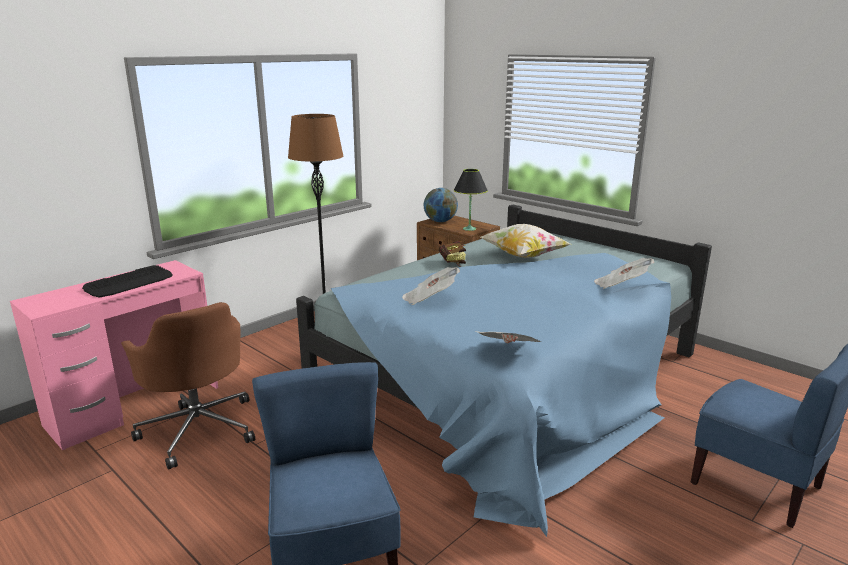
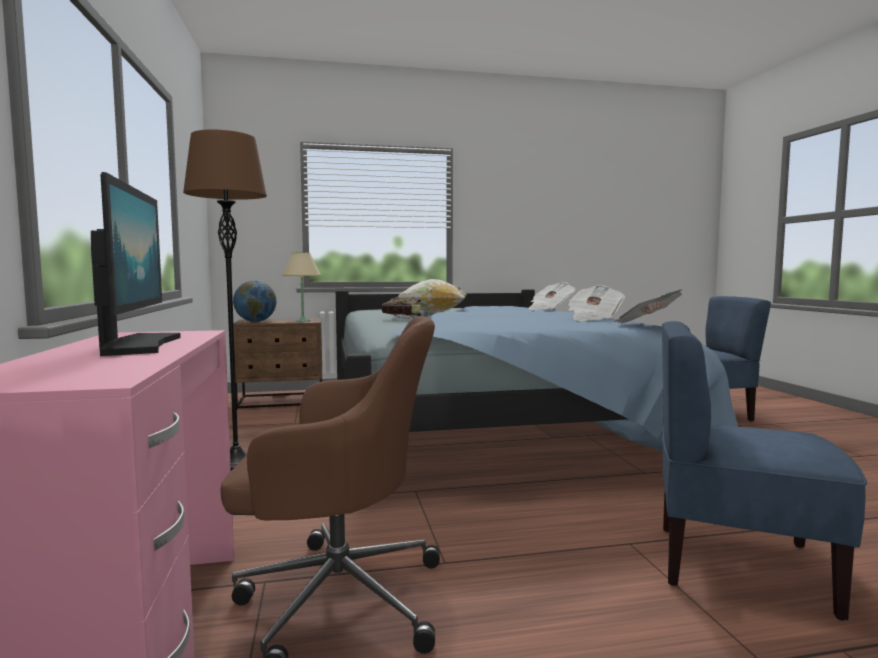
camera: 55 degrees left, 15 degrees down
(129, 282) = (137, 345): keyboard -> monitor
(429, 299) = (493, 323): newspaper -> newspaper (593, 319)
(469, 229) = (302, 320): black table lamp -> beige table lamp

